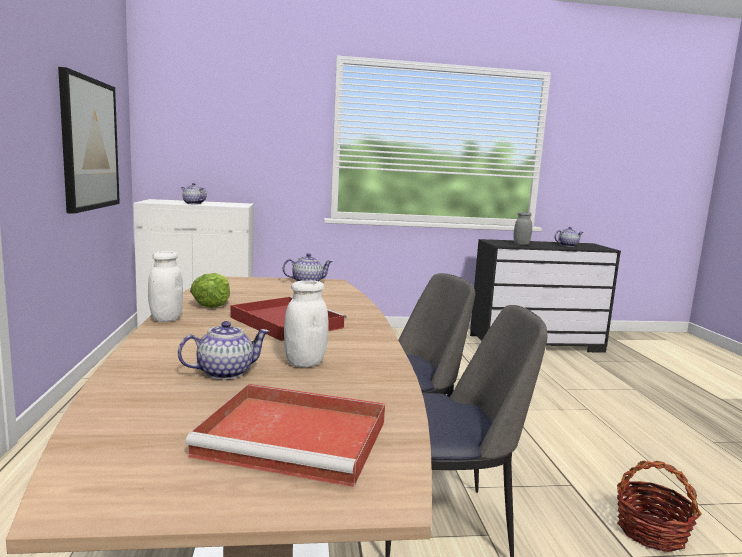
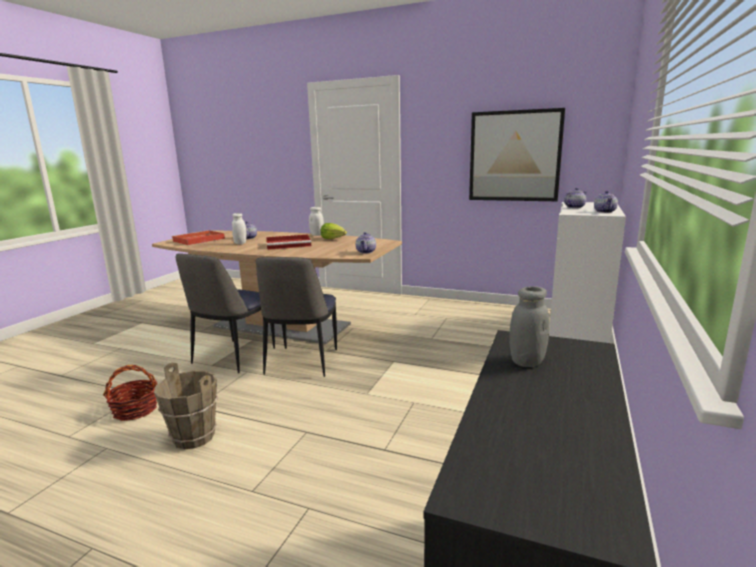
camera: 120 degrees right, 5 degrees up
(567, 245) = (525, 429): teapot -> teapot (605, 211)
(601, 459) = (193, 437): none -> brown bucket

